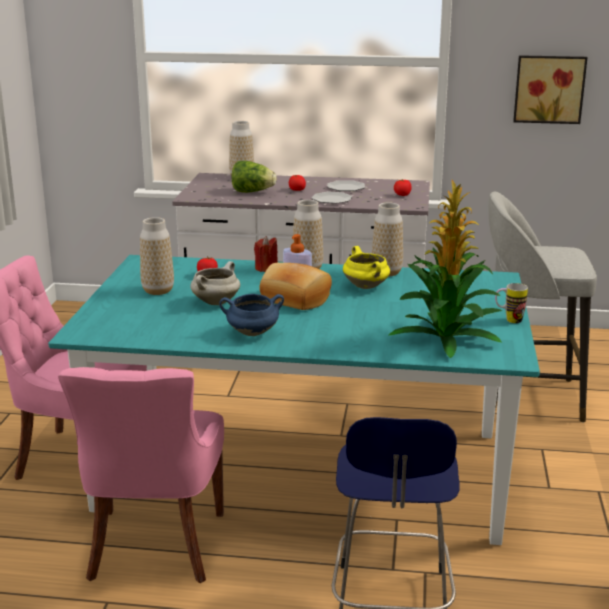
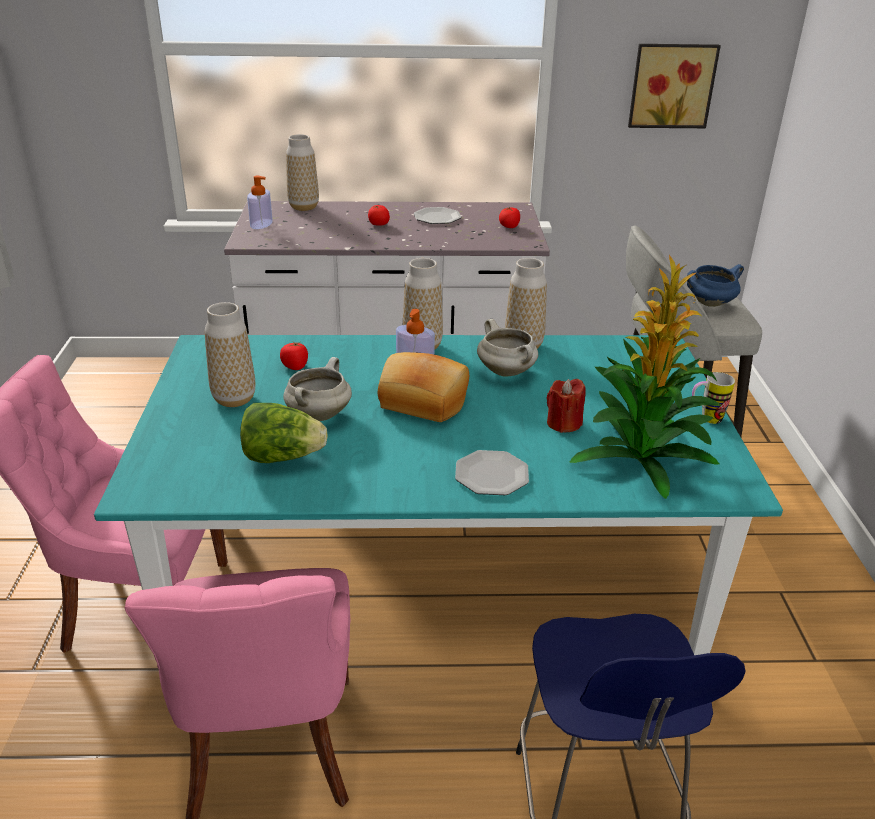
camera: 10 degrees left, 10 degrees up
(205, 187) = (261, 224): none -> soap dispenser
(252, 192) = (324, 230): lettuce -> lettuce (283, 457)
(252, 333) = (384, 471): blue cooking pot -> blue cooking pot (709, 304)
(266, 268) = (369, 348): red candle -> red candle (563, 423)
(332, 199) = (426, 237): plate -> plate (491, 475)
(366, 286) = (507, 372): yellow cooking pot -> white cooking pot

